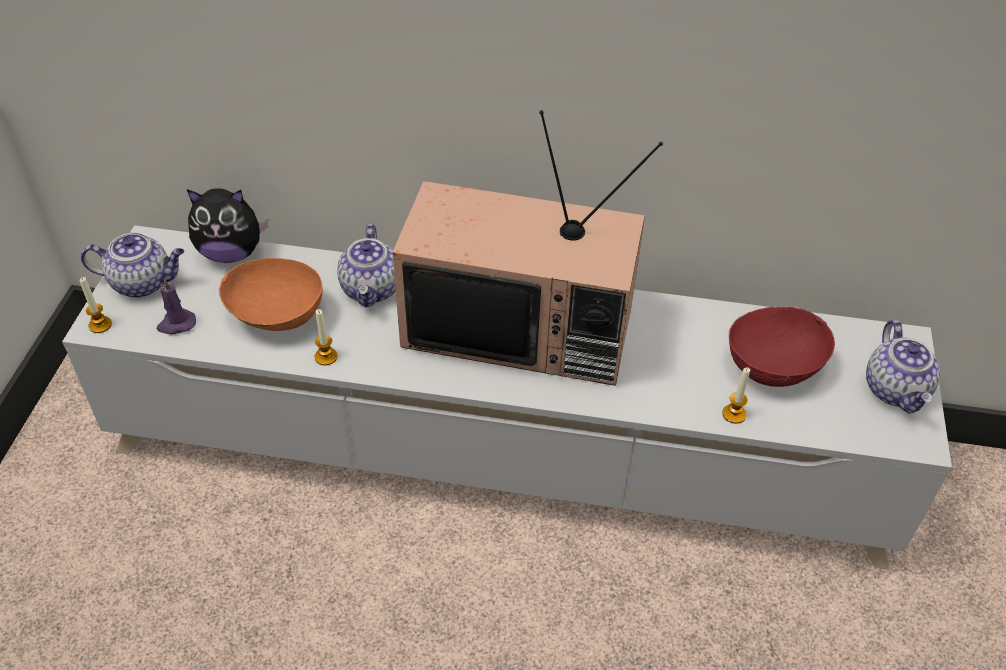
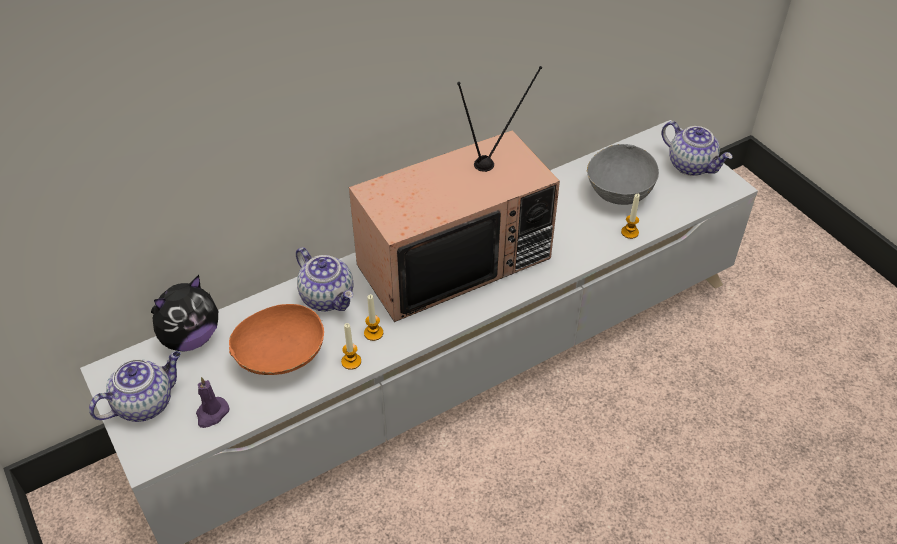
camera: 40 degrees left, 0 degrees up
(100, 325) = (149, 455): candle -> candle (373, 333)
(773, 365) = (619, 191): red bowl -> grey bowl

